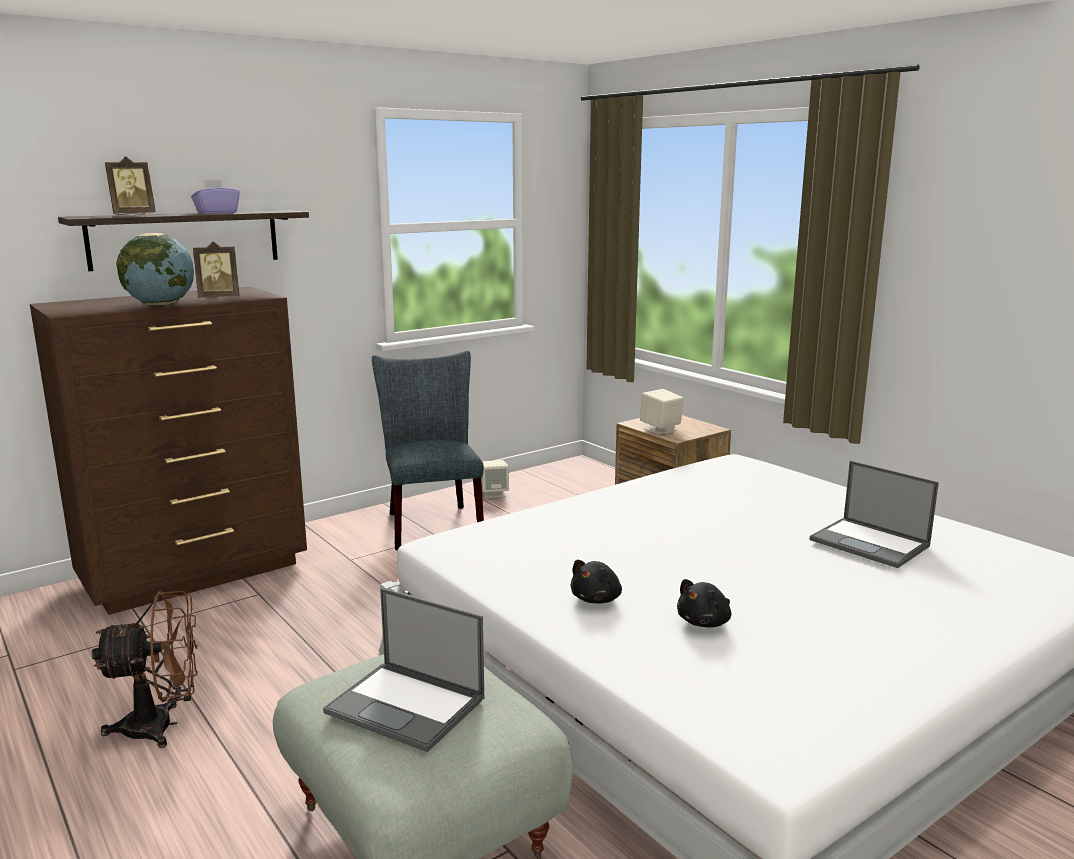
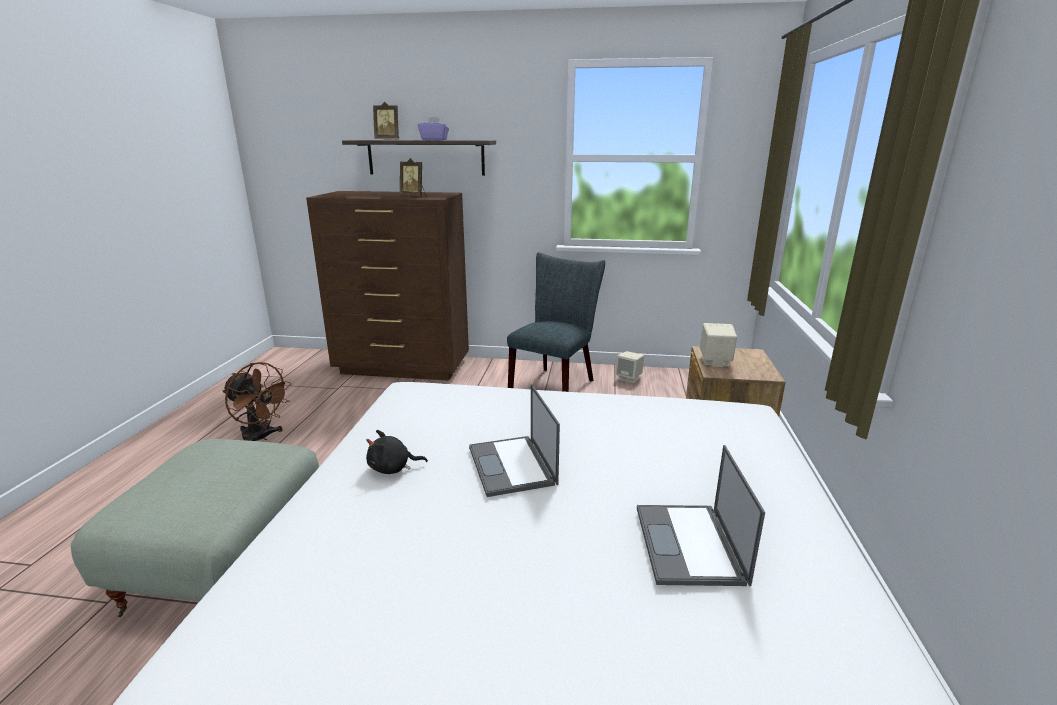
camera: 45 degrees right, 5 degrees up
(160, 305) = (373, 196): globe -> none
(407, 706) = (194, 476): laptop -> laptop (512, 466)
(705, 622) = (406, 526): black plush toy -> none

